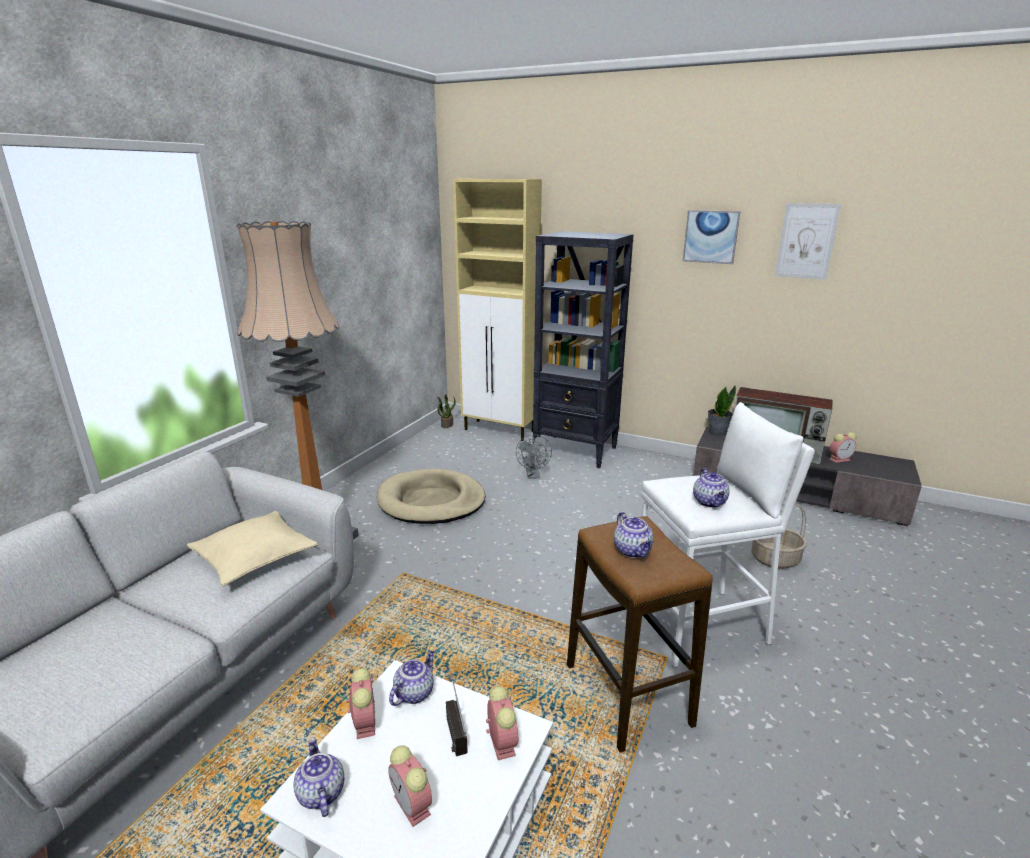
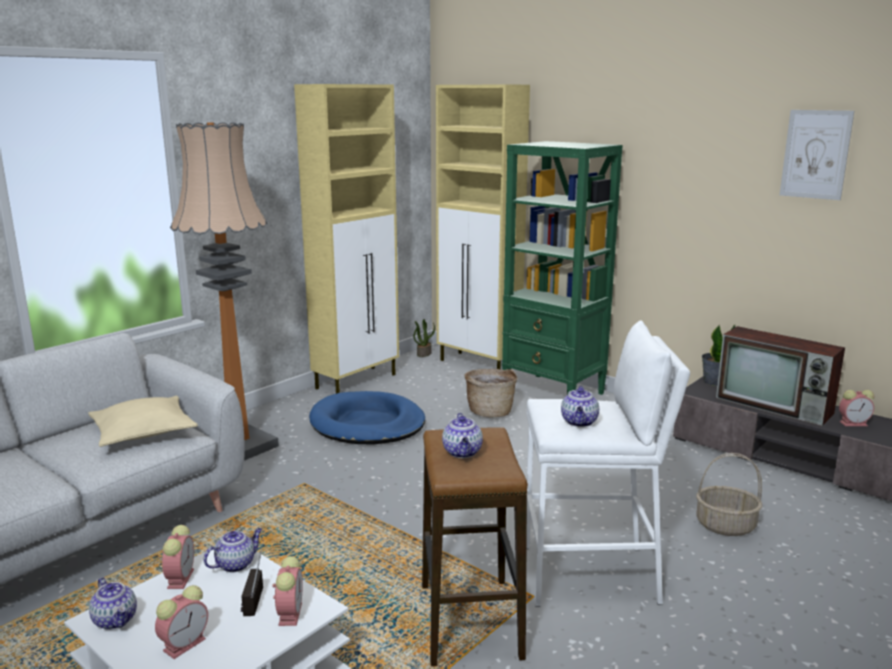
camera: 15 degrees right, 5 degrees down
(320, 793) = (116, 620): teapot -> teapot turned 150 degrees clockwise
(400, 458) = (357, 381): none -> beige cabinet
(413, 806) = (185, 643): alarm clock -> alarm clock turned 120 degrees counterclockwise
(431, 501) = (367, 424): beige dog bed -> blue dog bed
(533, 475) = (490, 411): grey fan -> basket
(576, 451) = (554, 393): black bookcase -> green bookcase
(710, 237) = (707, 148): picture -> none

